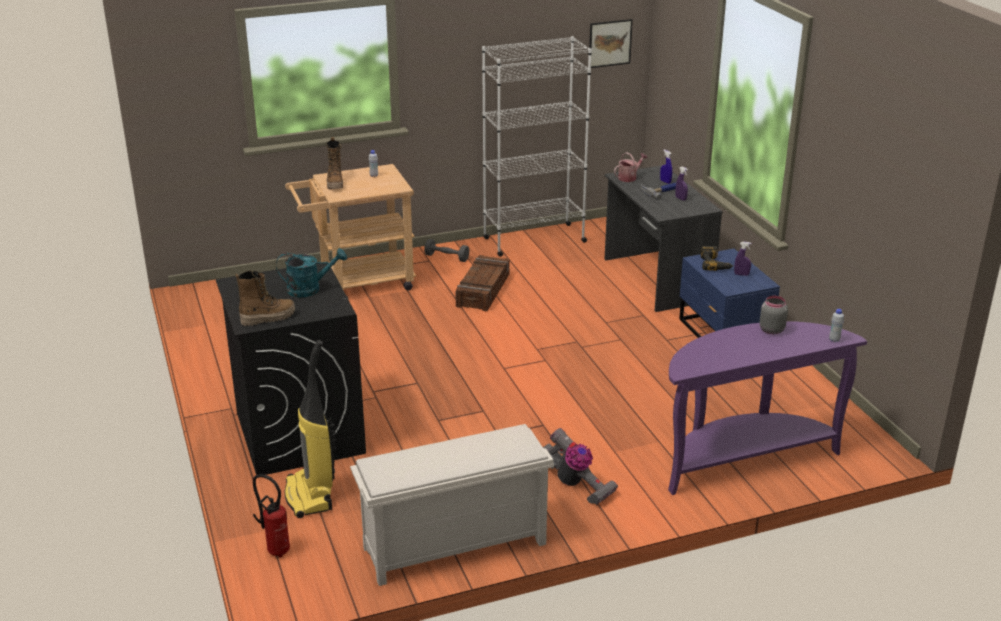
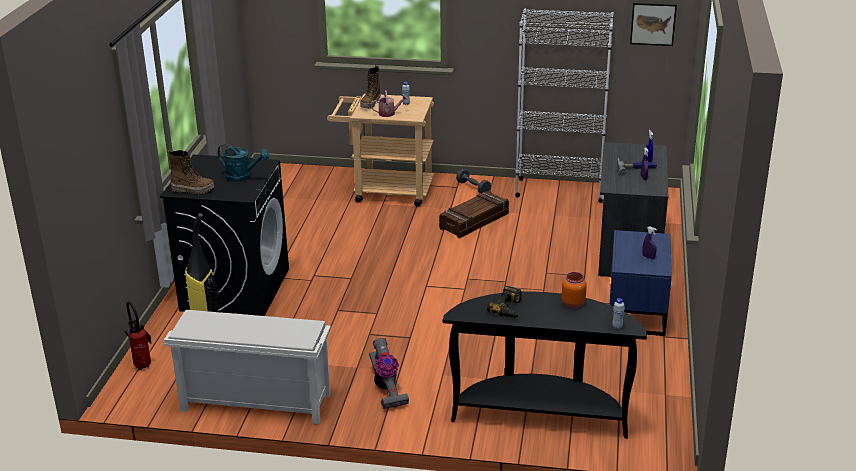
camera: 30 degrees right, 0 degrees up
(629, 177) = (621, 149): watering can -> watering can (389, 113)
(715, 264) = (636, 242): power drill -> power drill (510, 308)
(743, 458) = (540, 414): purple console table -> black console table
(771, 330) = (573, 303): grey jar -> orange jar

